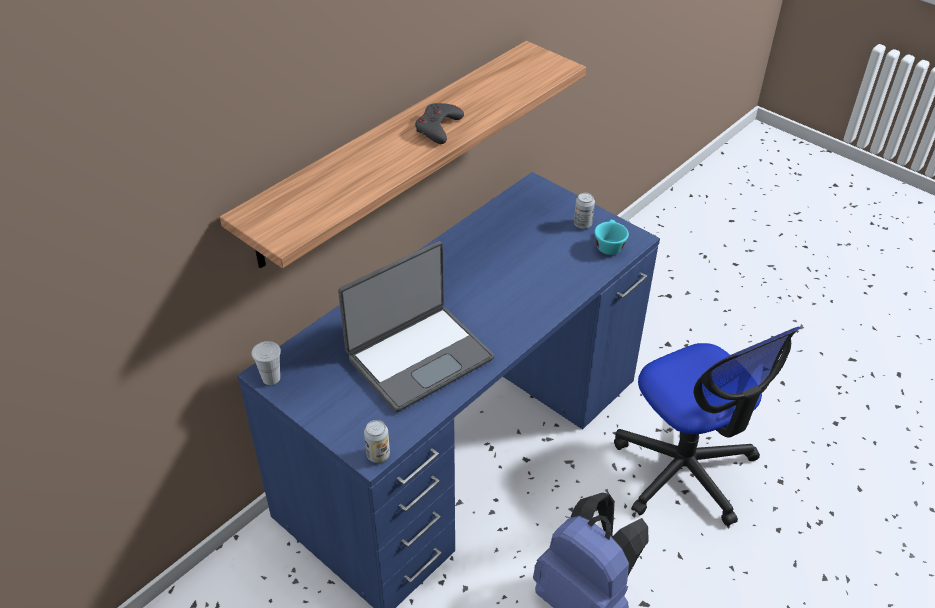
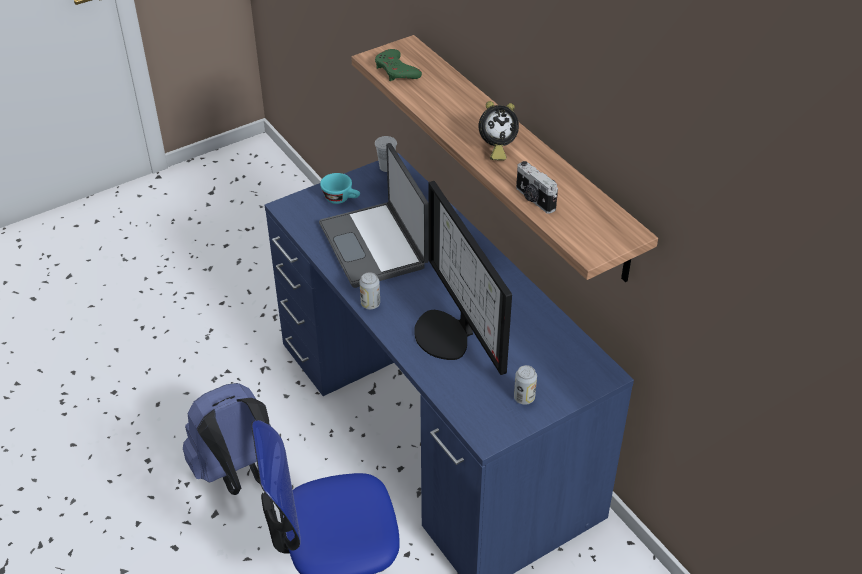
camera: 105 degrees right, 0 degrees up
(309, 214) = (396, 70): none -> green game controller
(378, 455) = (285, 210): can -> can (370, 304)
(438, 127) = (496, 148): grey game controller -> alarm clock
(508, 98) = (534, 199): none -> camera
(528, 279) = (449, 334): none -> monitor
(609, 245) = (482, 410): turquoise cup -> turquoise cup (341, 199)

